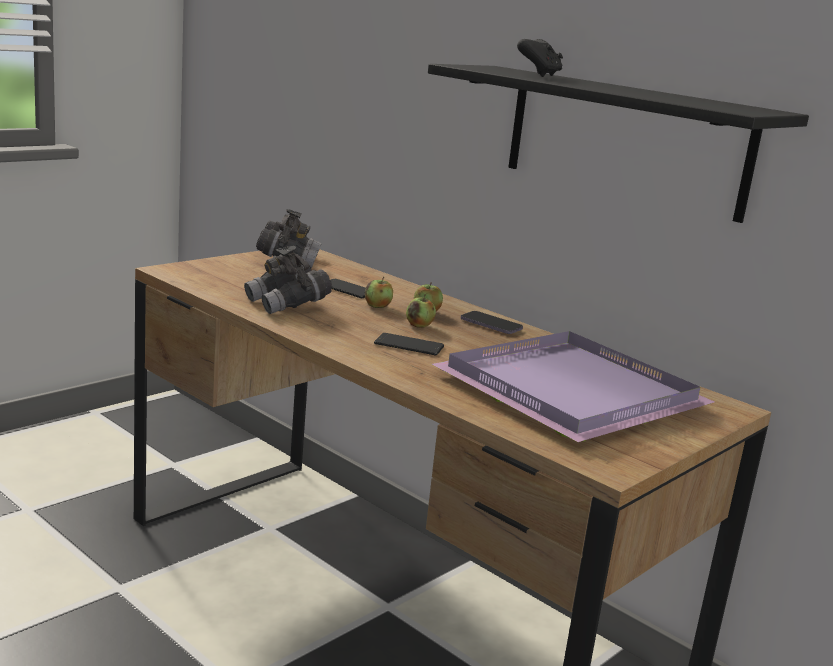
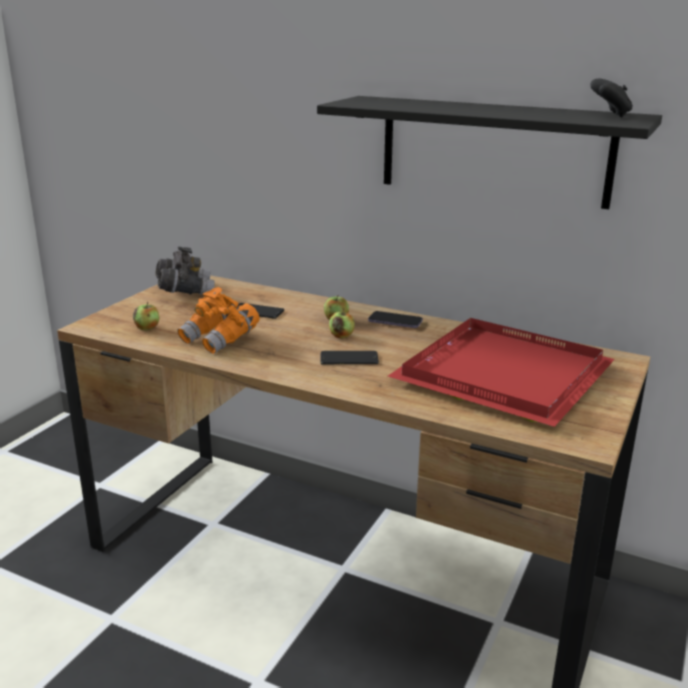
camera: 15 degrees left, 5 degrees up
(287, 305) = (220, 340): grey binoculars -> orange binoculars
(377, 306) = (294, 323): apple -> apple (147, 328)
(539, 75) = (417, 104): black game controller -> black game controller (609, 115)
(570, 390) = (501, 372): purple tray -> red tray

